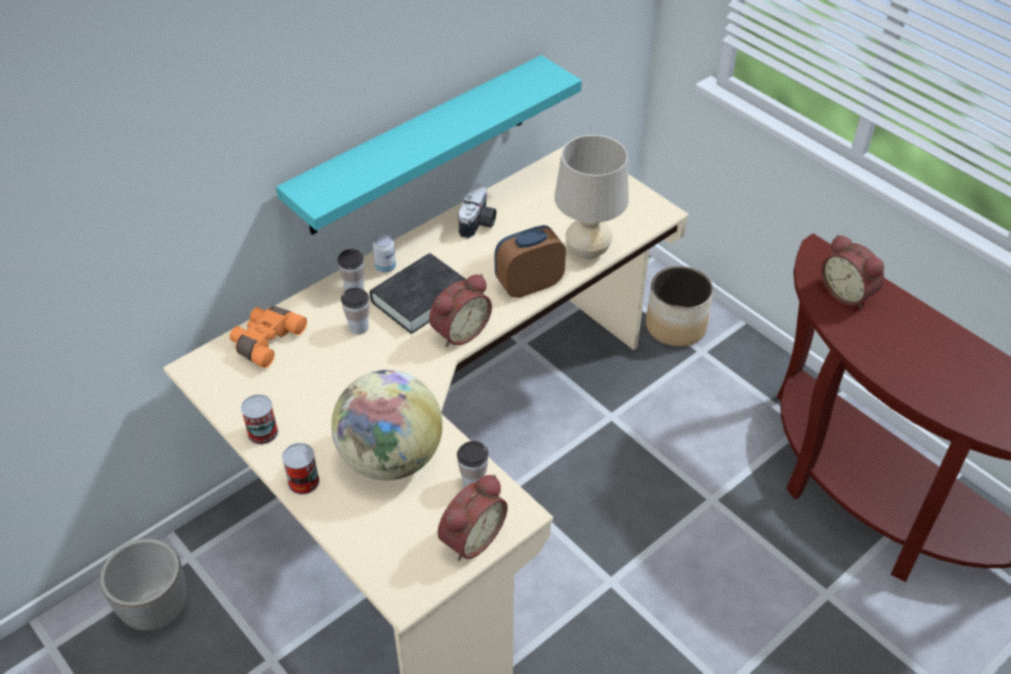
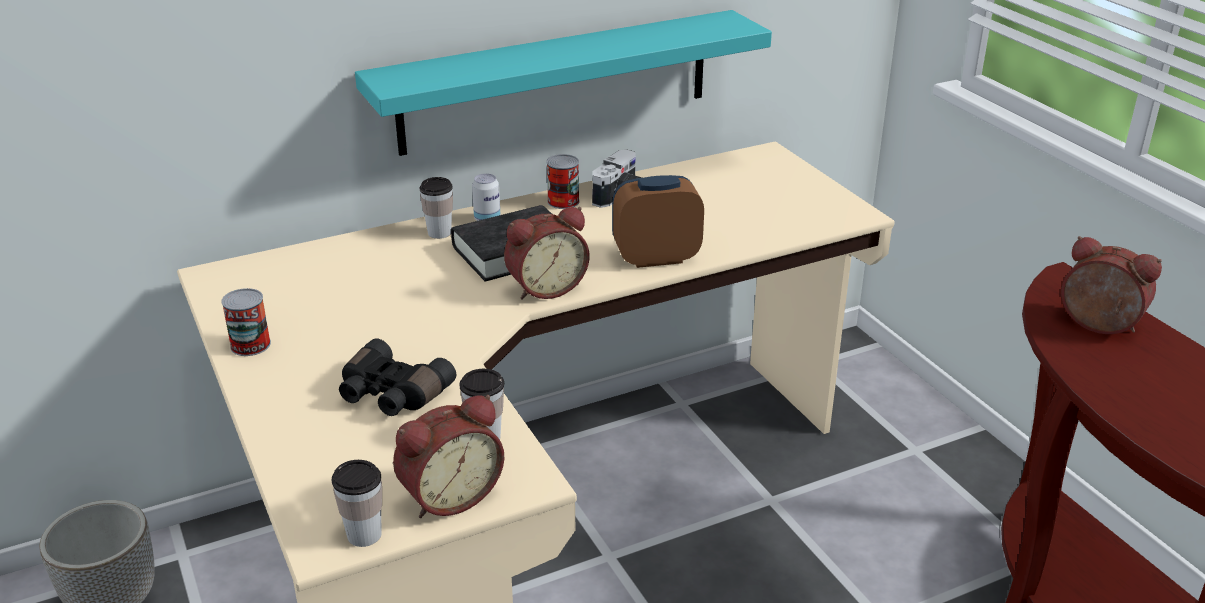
camera: 15 degrees right, 15 degrees down
(266, 341) = (308, 263): orange binoculars -> none
(303, 481) = (269, 400): can -> can (563, 201)
(358, 327) = (424, 267): cup -> cup (364, 535)
(390, 458) = (391, 395): globe -> black binoculars
(587, 251) = (746, 237): beige table lamp -> none
(676, 326) = (888, 417): planter -> none
(848, 293) = (1097, 326): alarm clock -> alarm clock turned 150 degrees clockwise

